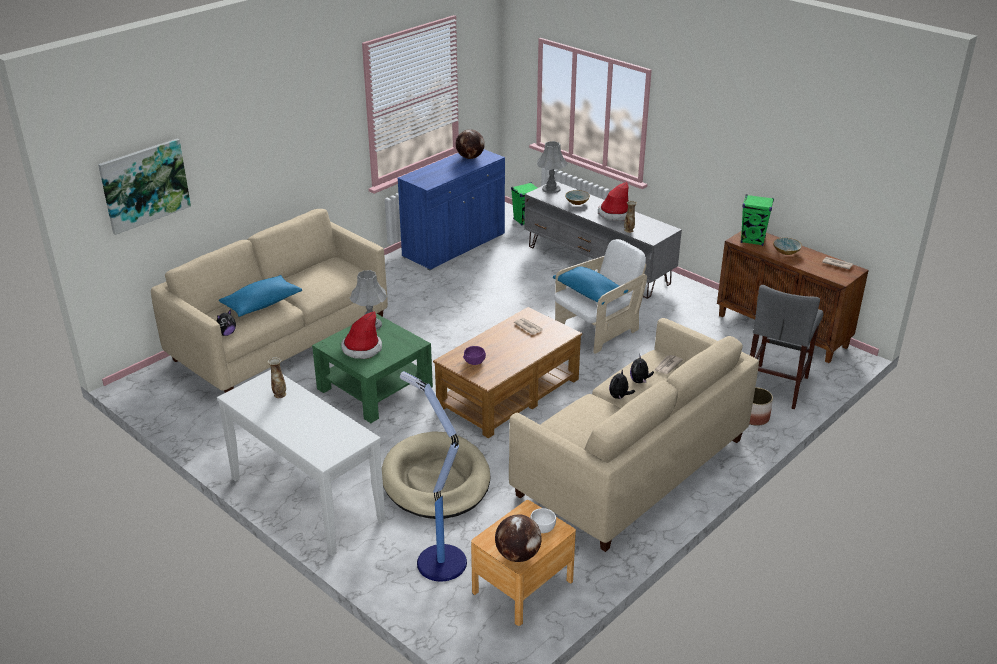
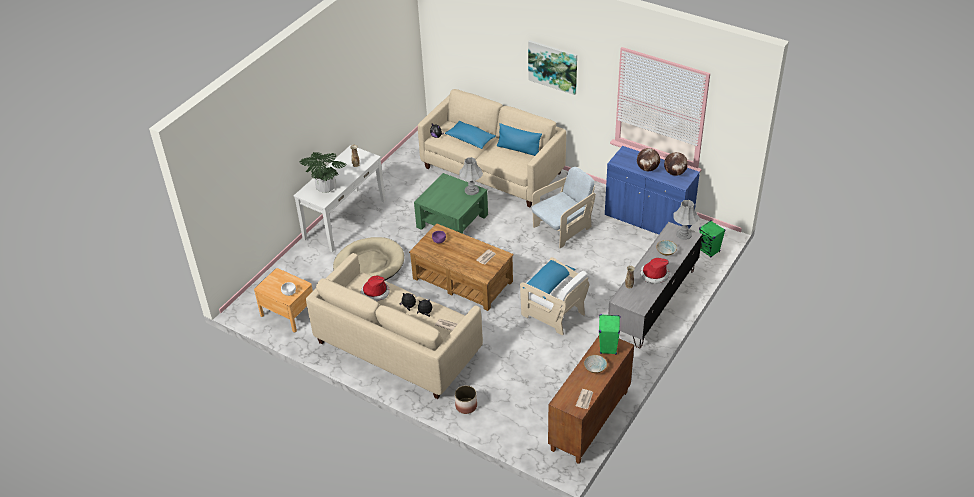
camera: 80 degrees right, 10 degrees up
(144, 185) = (462, 39): picture -> picture (553, 66)
(314, 271) = (519, 149): none -> blue pillow
(323, 431) = (326, 187): none -> potted plant
(362, 349) = (444, 193): hat -> hat (375, 292)
(440, 302) = (562, 228): none -> beige armchair
(440, 562) = (303, 278): floor lamp -> none
(518, 555) = (267, 286): globe -> globe (647, 169)
(776, 386) = (509, 418): grey stool -> none

